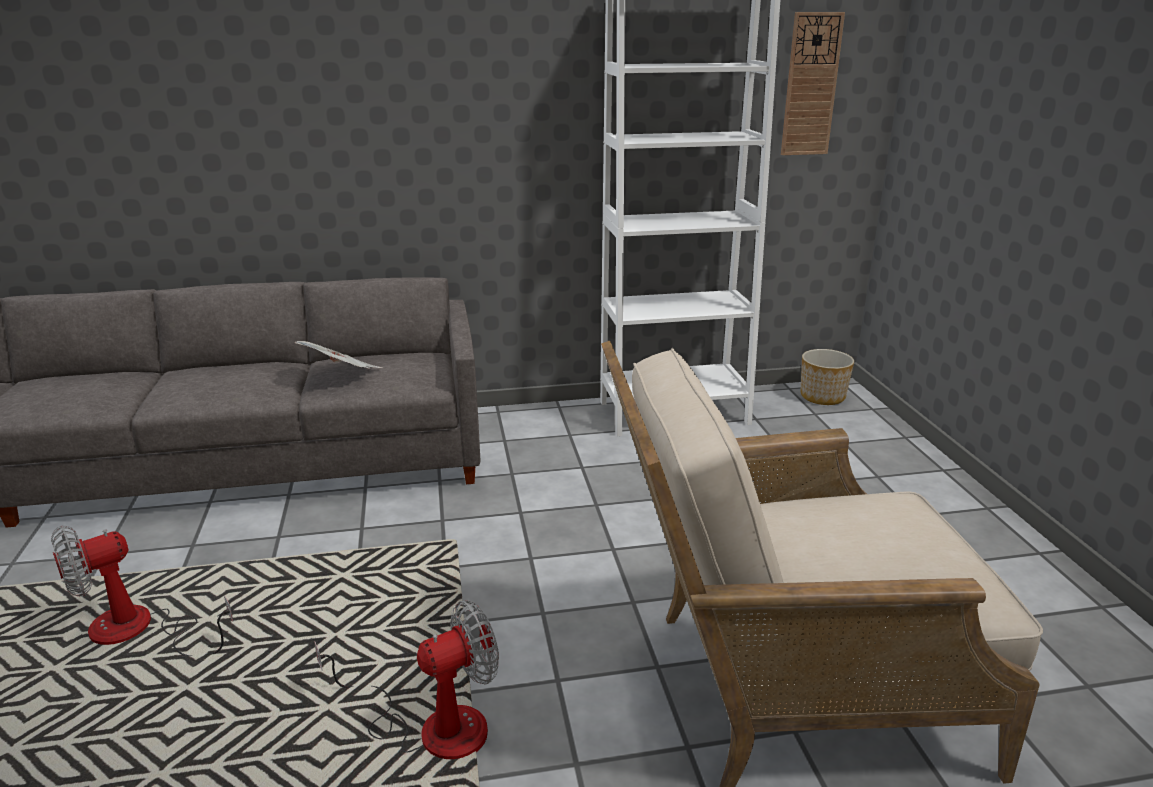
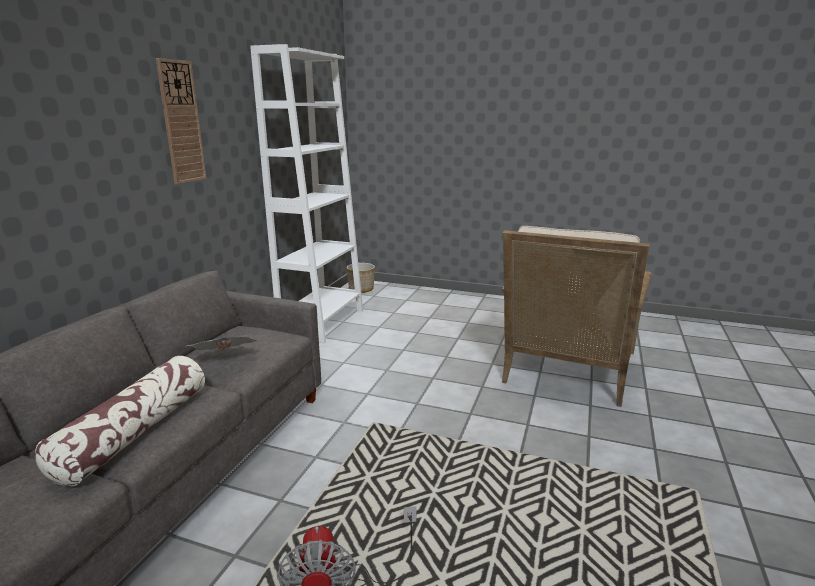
camera: 60 degrees left, 5 degrees down
(191, 392) = (136, 432): none -> pillow
(432, 726) = (542, 473): fan -> none
(810, 85) = (324, 116): wall clock -> wall clock (181, 122)

